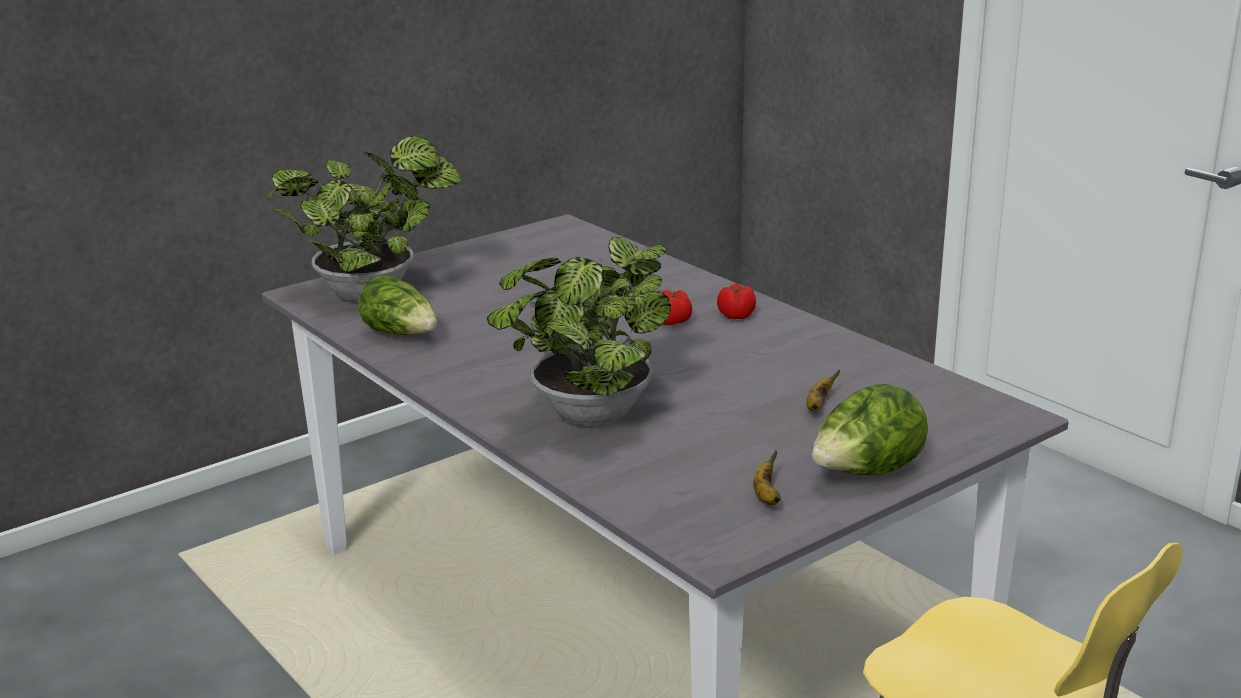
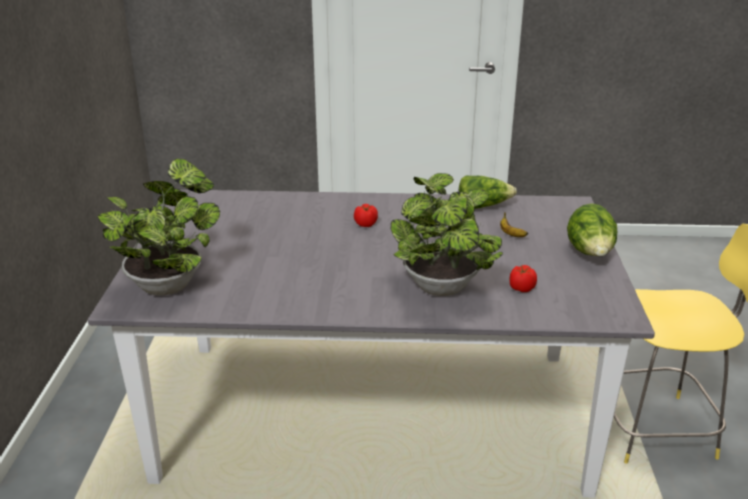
camera: 50 degrees left, 5 degrees up
(402, 334) = (248, 298): lettuce -> lettuce (483, 206)
(735, 316) = (385, 208): tomato -> tomato (521, 288)
(766, 496) = (584, 283): banana -> none

